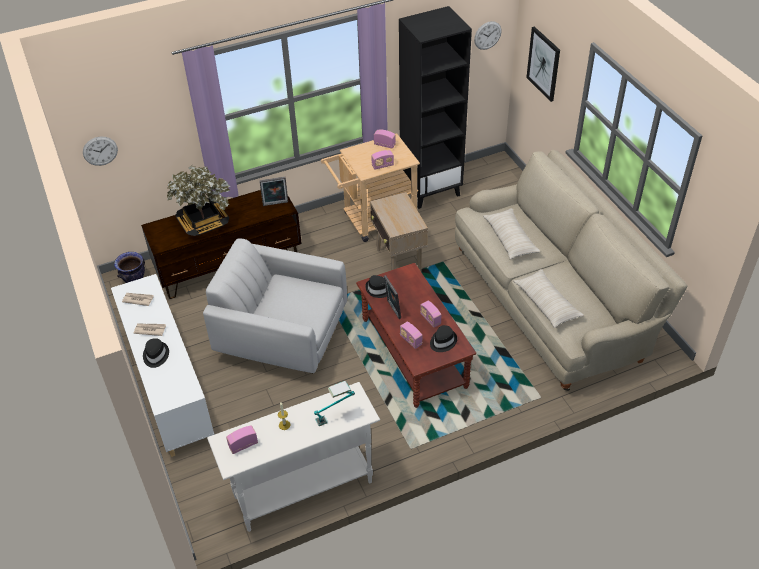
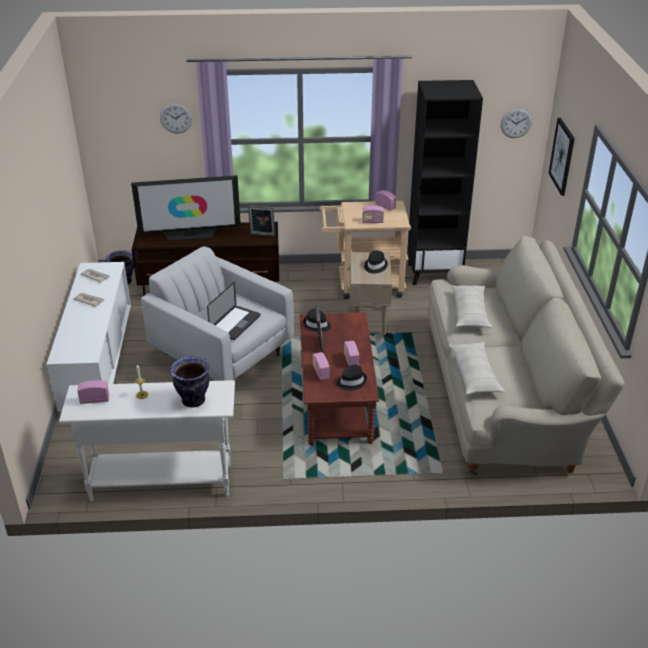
camera: 20 degrees right, 10 degrees down
(100, 151) = (113, 143): wall clock -> wall clock (176, 118)
(155, 355) = (80, 320): black hat -> black hat (375, 266)
(203, 222) = (190, 235): potted plant -> television
(302, 311) = (235, 323): none -> laptop
(335, 416) = (193, 400): table lamp -> vase

